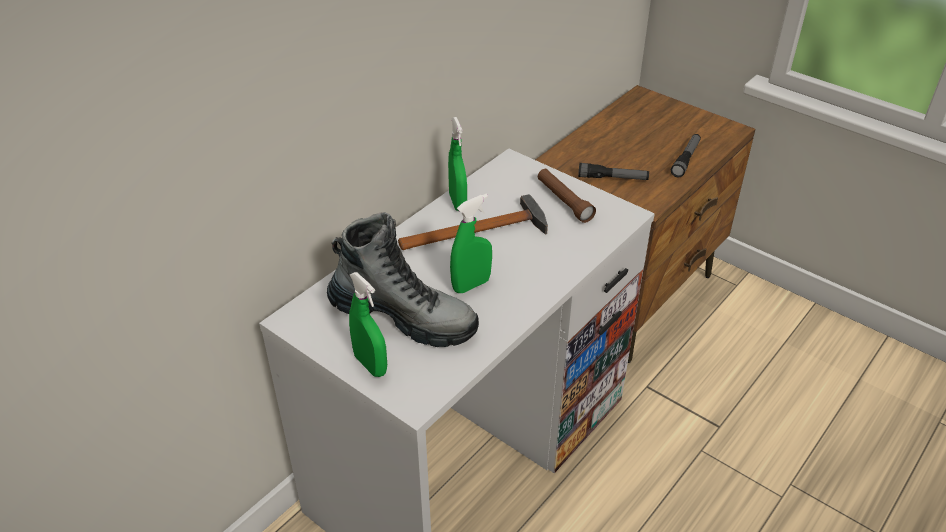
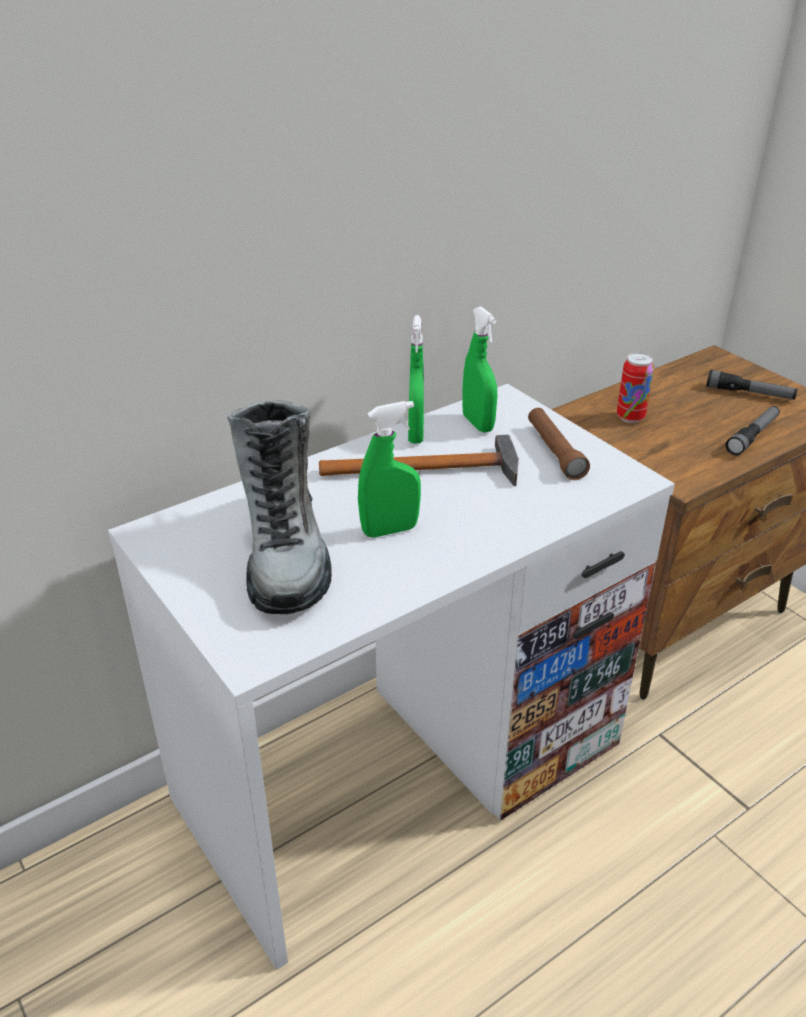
camera: 15 degrees right, 5 degrees down
(370, 365) = (215, 603): green spray bottle -> green spray bottle (478, 423)
(403, 317) = (285, 553): boot -> boot turned 45 degrees clockwise
(596, 157) = (630, 417): none -> can
(612, 178) = (644, 444): flashlight -> flashlight (749, 393)

